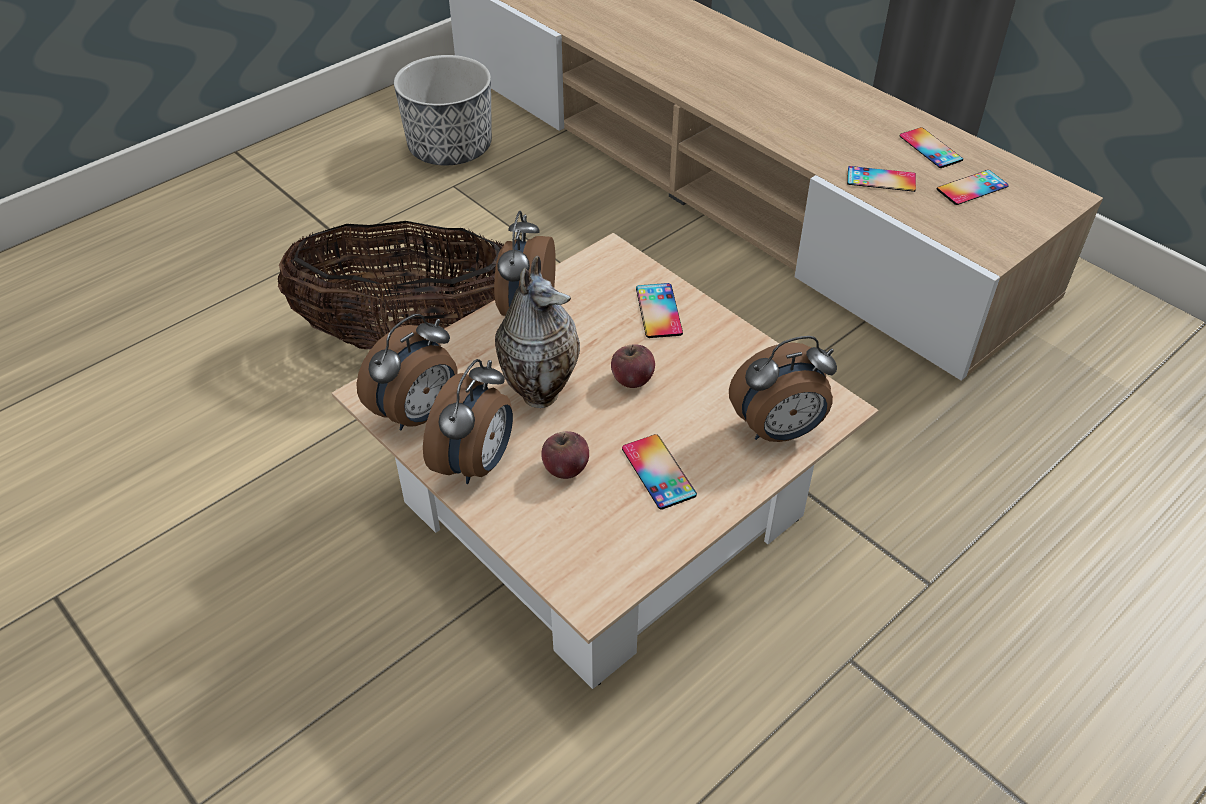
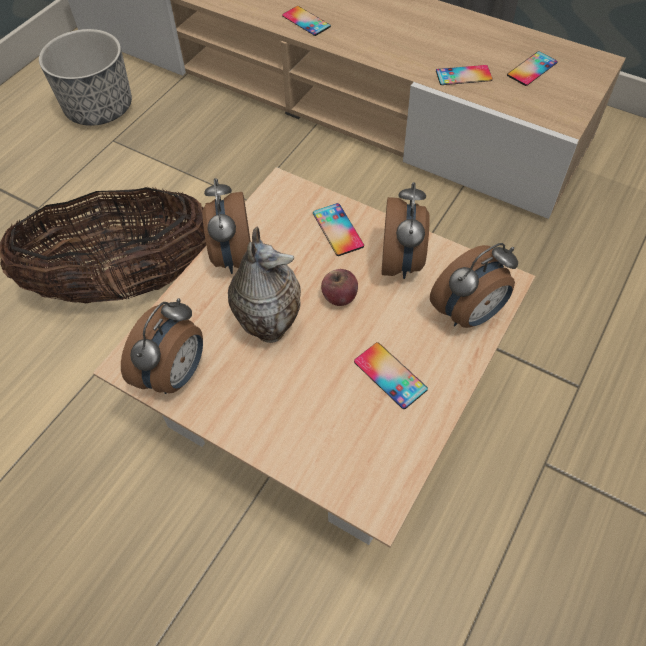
camera: 15 degrees left, 10 degrees up
(476, 463) = (241, 407): alarm clock -> alarm clock (402, 262)
(565, 468) = (315, 392): apple -> none
(930, 148) = (489, 41): phone -> phone (306, 21)

